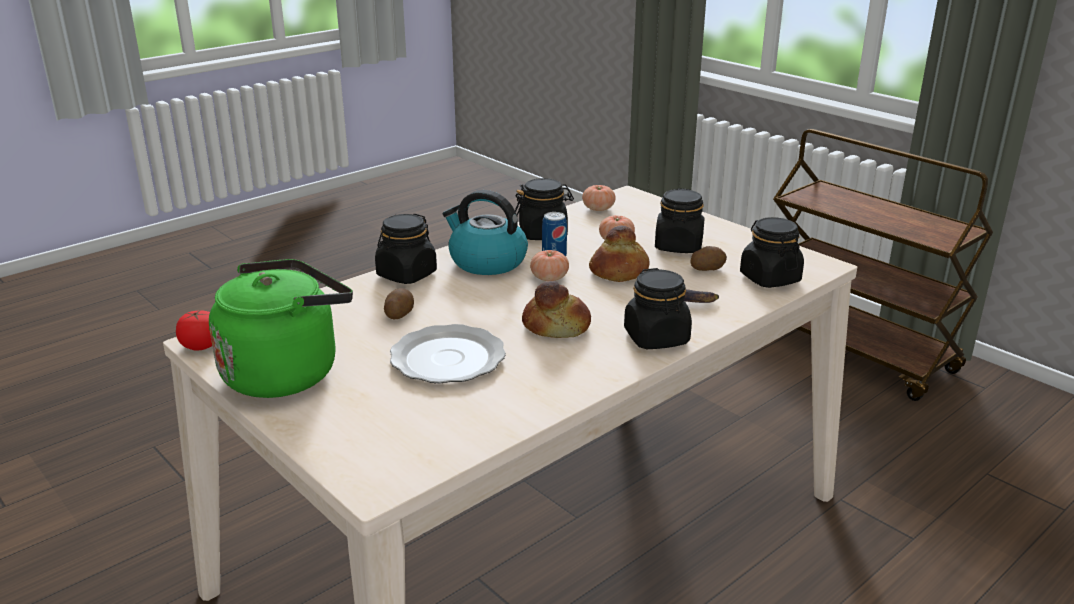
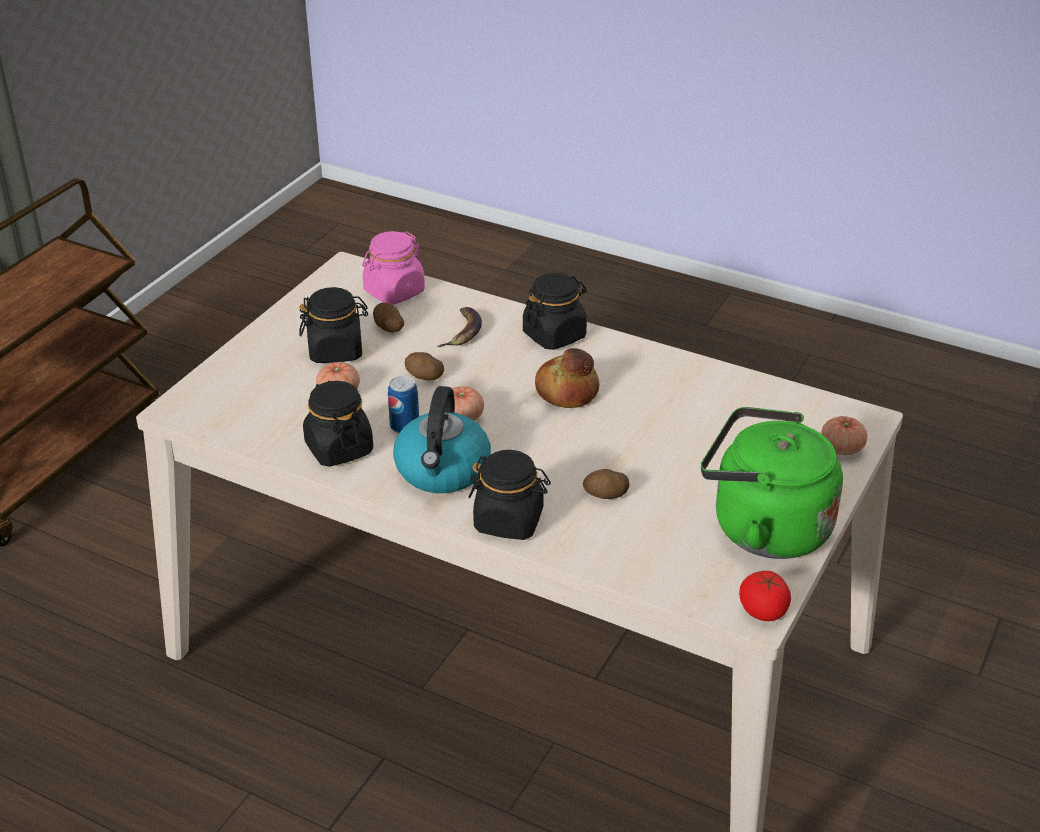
camera: 110 degrees left, 10 degrees up
(446, 358) = (668, 439): plate -> none
(598, 208) = (236, 423): tomato -> tomato (841, 448)
(619, 272) = (423, 376): bread -> potato
(769, 278) = (394, 292): black jar -> pink jar

